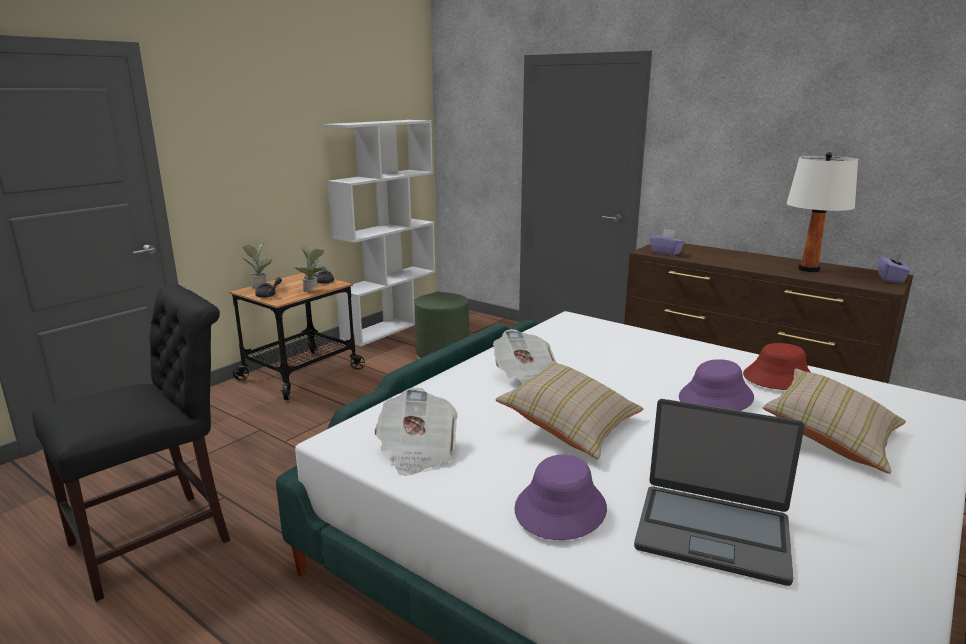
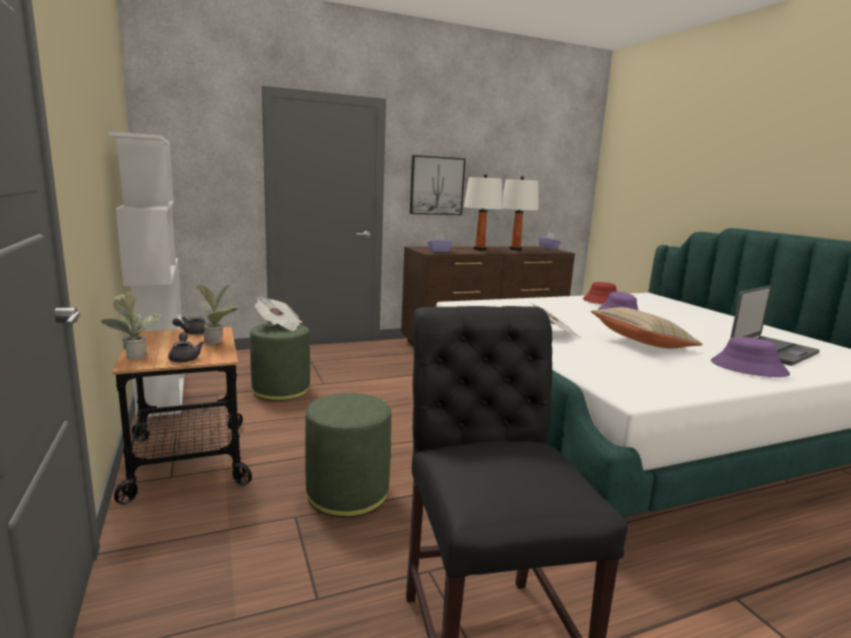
camera: 60 degrees left, 5 degrees down
(304, 435) = (347, 493): none -> green ottoman
(417, 451) = (662, 380): newspaper -> newspaper (279, 326)
(715, 162) = (436, 186): none -> picture
(743, 260) = (480, 249): none -> white table lamp
(831, 438) = (677, 314): beige pillow -> none

